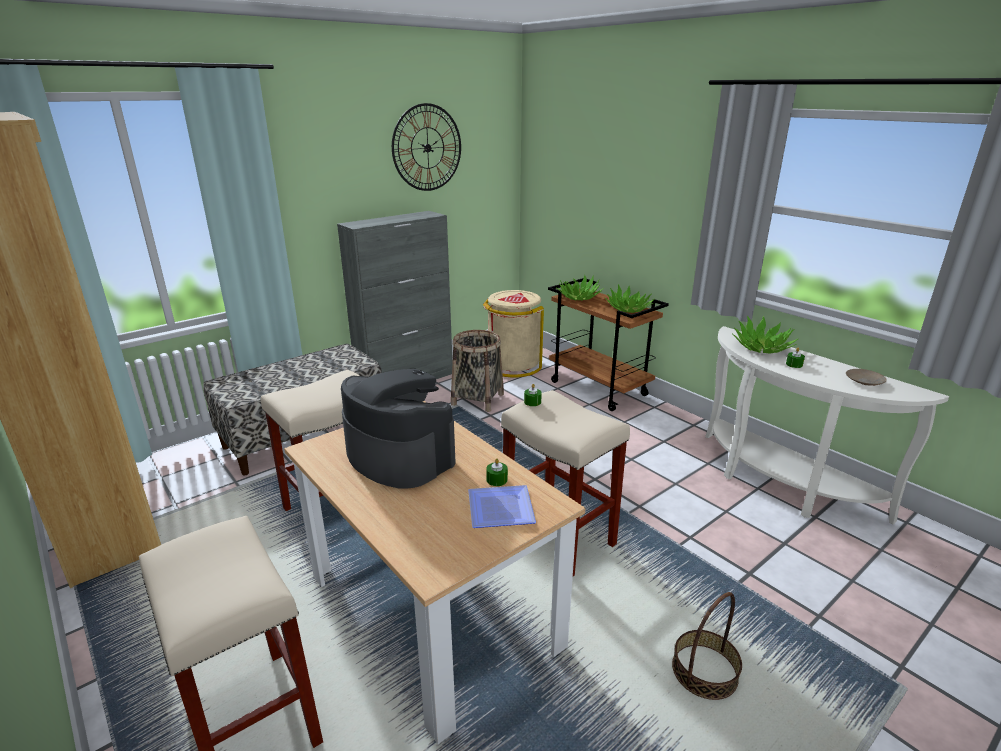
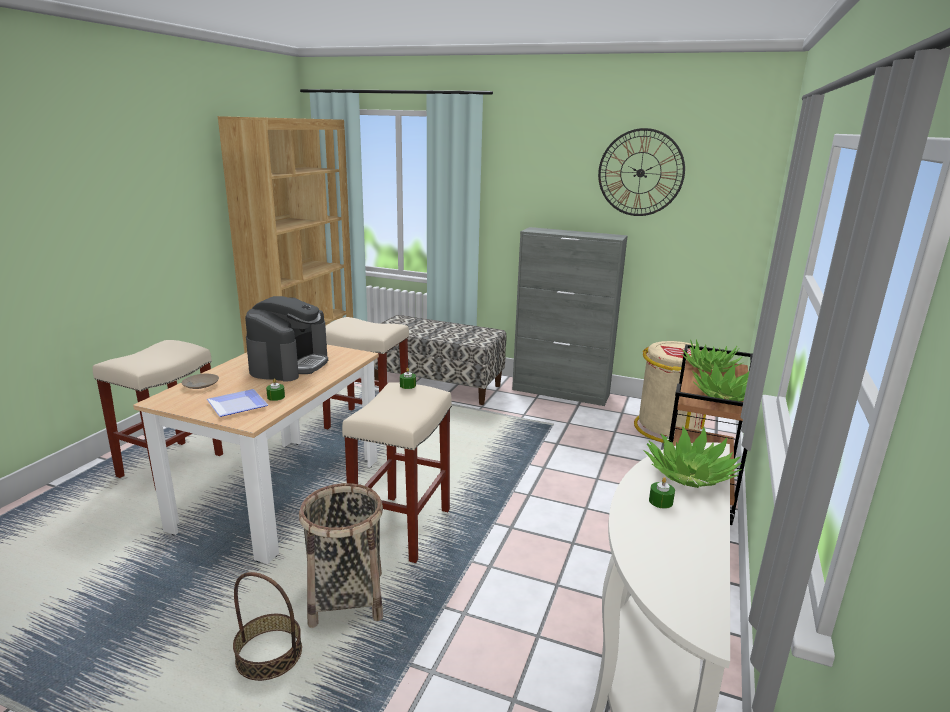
camera: 60 degrees right, 5 degrees down
(478, 399) = (576, 430): basket -> basket (346, 598)
(865, 381) = (677, 564): beige plate -> beige plate (200, 385)

